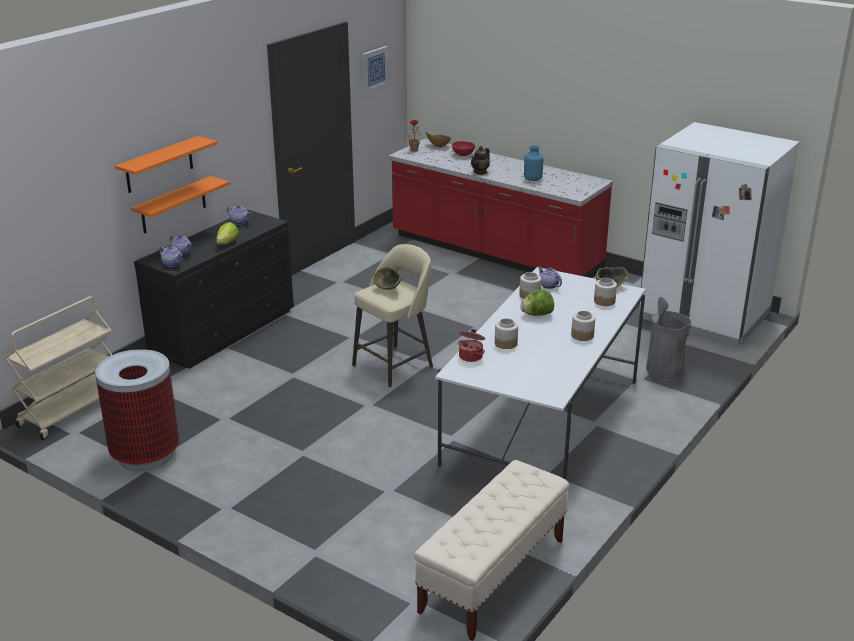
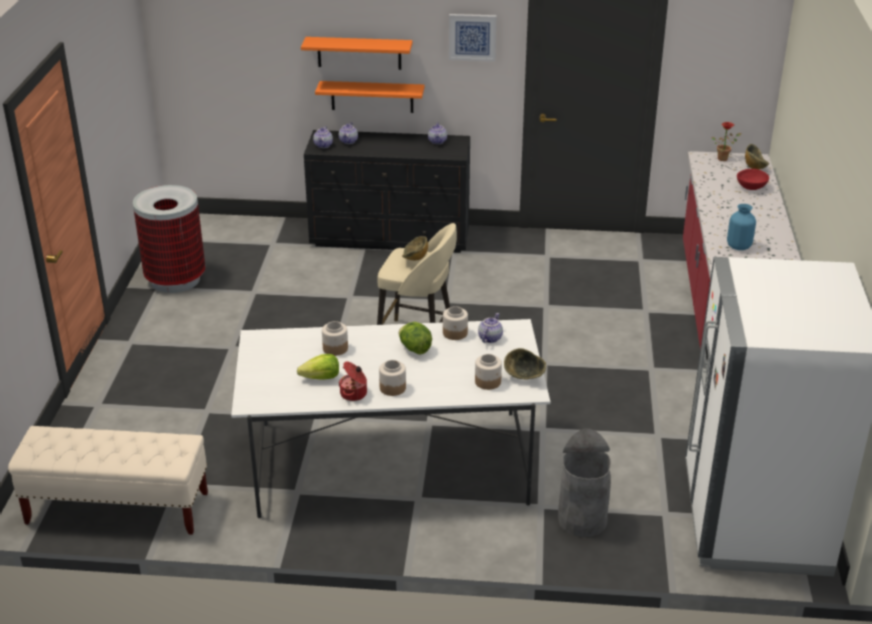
camera: 60 degrees right, 5 degrees up
(71, 411) = (211, 225): beige cart -> none
(227, 243) = (388, 151): lettuce -> lettuce (321, 378)
(374, 68) = (714, 45): picture -> picture (472, 37)
(471, 356) = (293, 337): cooking pot -> cooking pot (354, 394)
(480, 172) = (713, 211): teapot -> none

